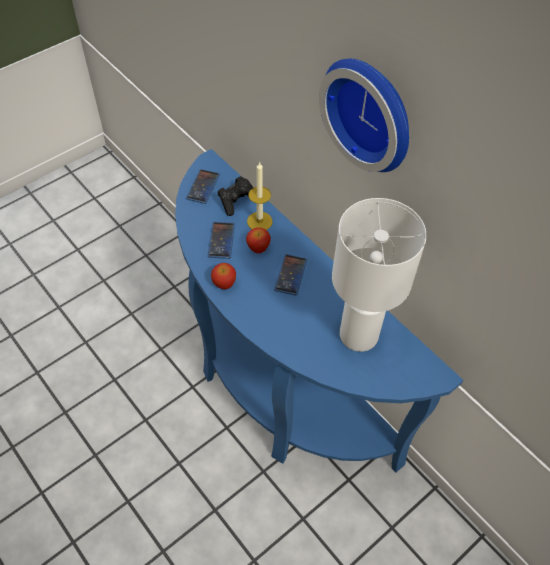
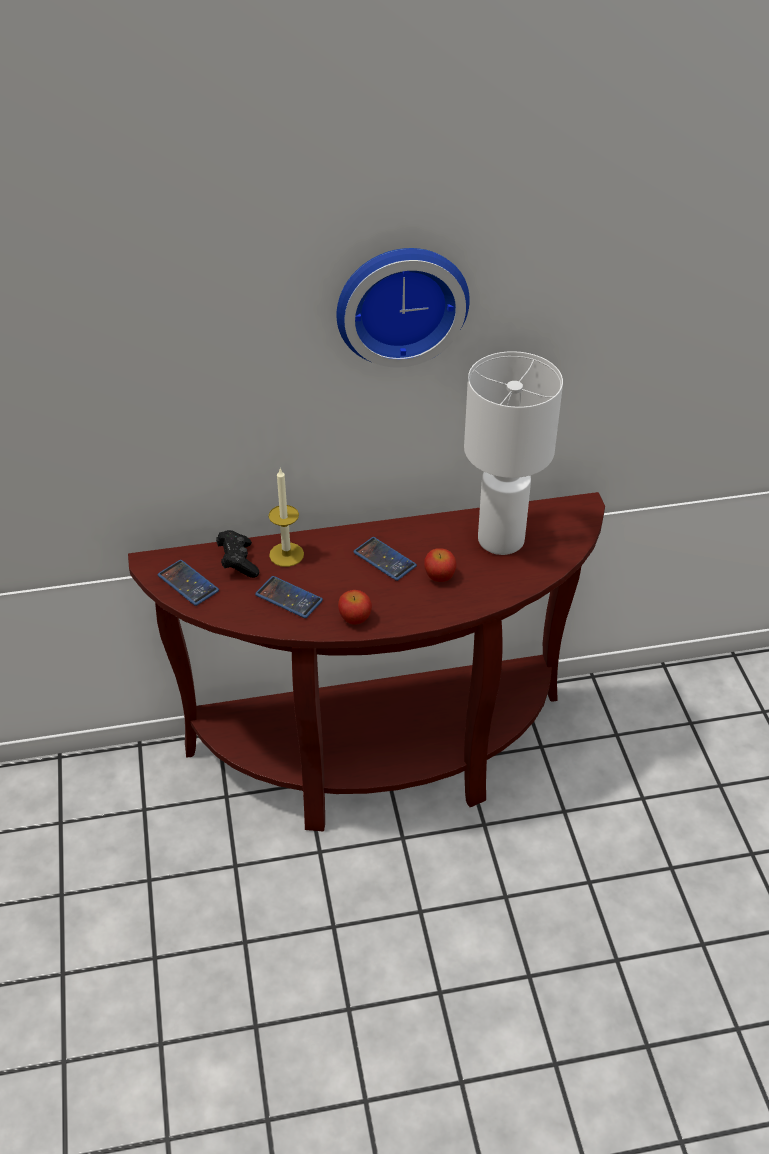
camera: 60 degrees left, 10 degrees down
(258, 247) = (325, 570): apple -> apple (439, 576)
(278, 387) = (382, 760): blue console table -> brown console table

